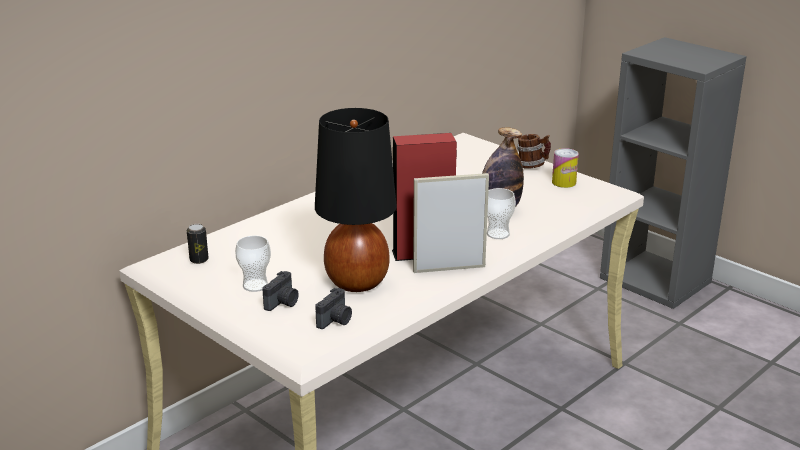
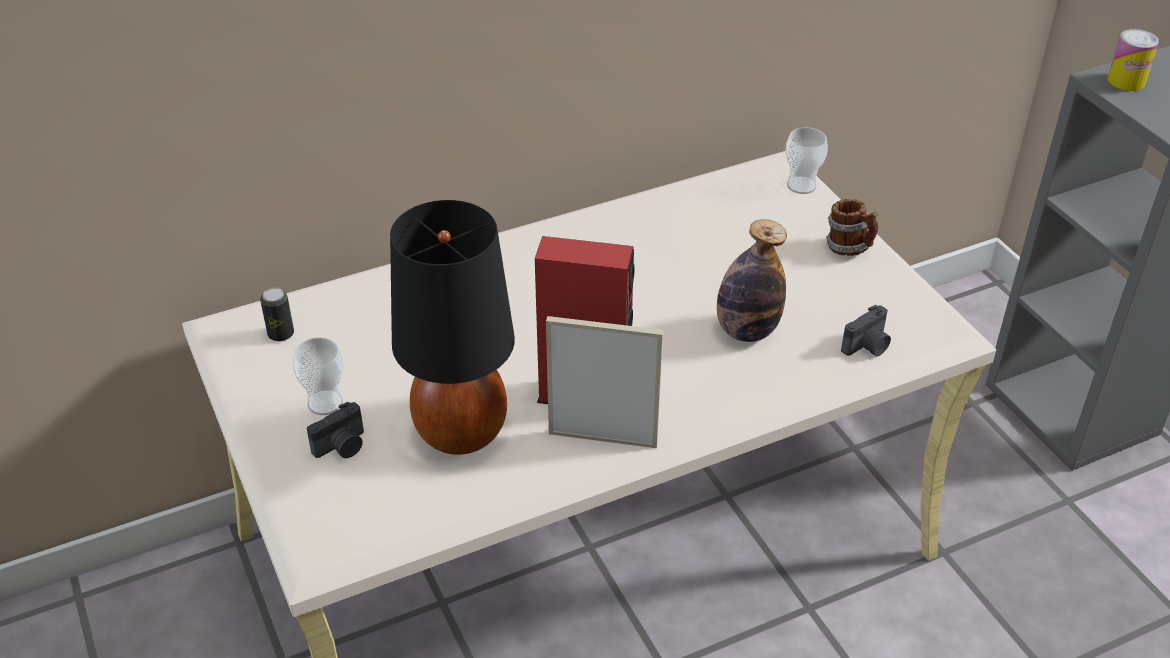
camera: 20 degrees right, 15 degrees up
(336, 321) = (391, 501): camera -> camera (867, 346)
(498, 234) = (714, 384): cup -> cup (801, 185)
(564, 182) = (878, 295): can -> can (1126, 81)

